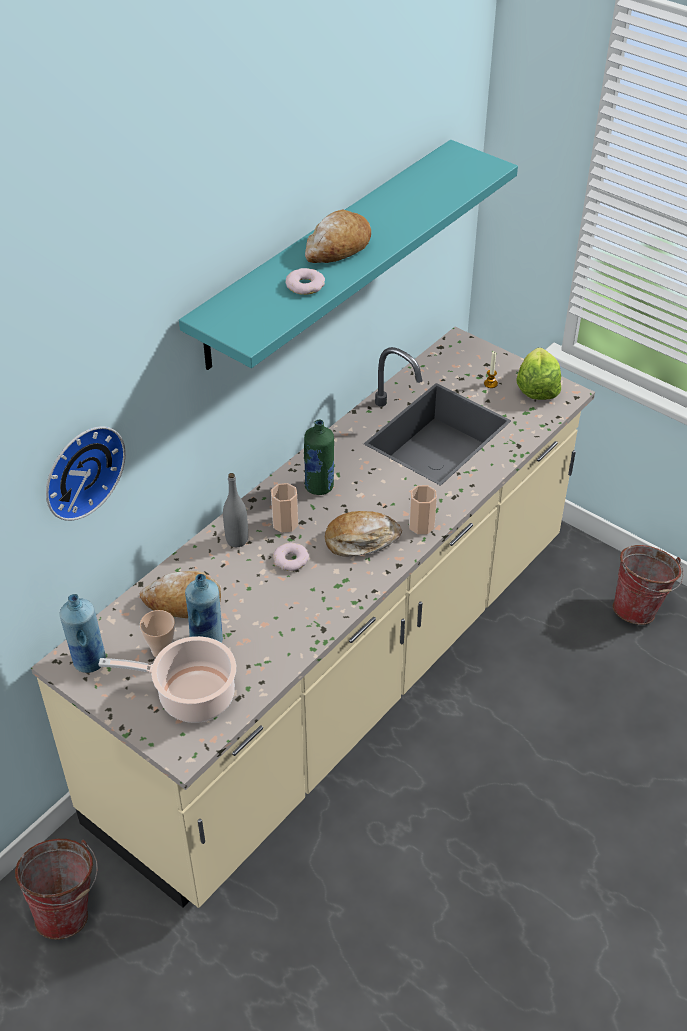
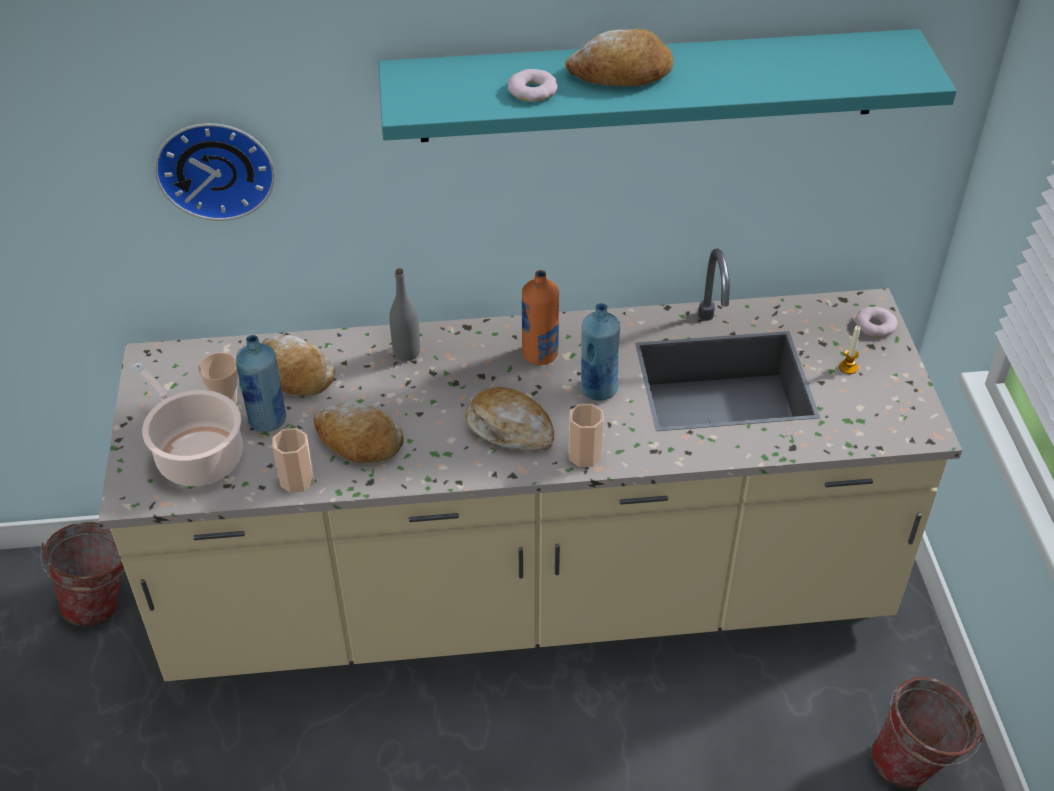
camera: 45 degrees right, 0 degrees up
(89, 661) = (167, 369): blue bottle -> blue bottle (598, 389)
(282, 611) = (358, 441): none -> bread
(285, 523) = (465, 366): cup -> cup (297, 480)
(291, 560) = (426, 402): donut -> donut (875, 326)
(319, 487) = (540, 355): green bottle -> orange bottle
(537, 388) = (896, 403): lettuce -> none

